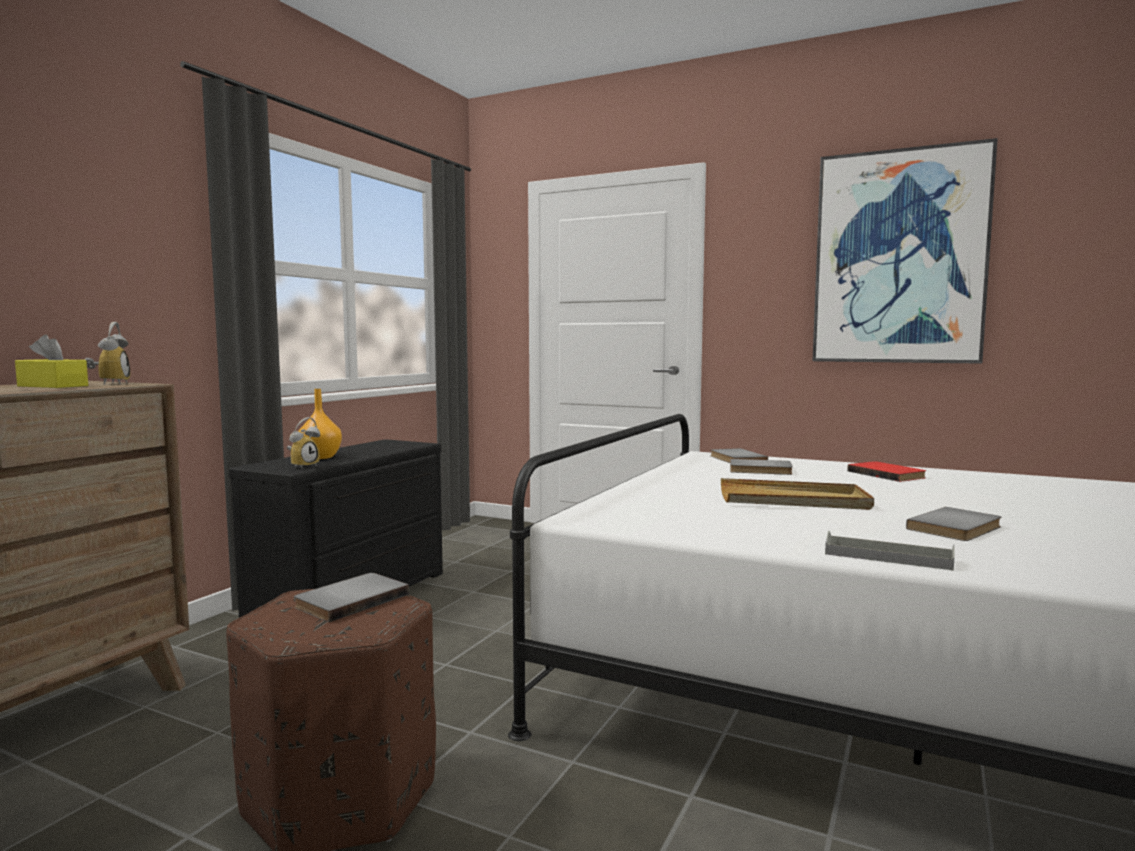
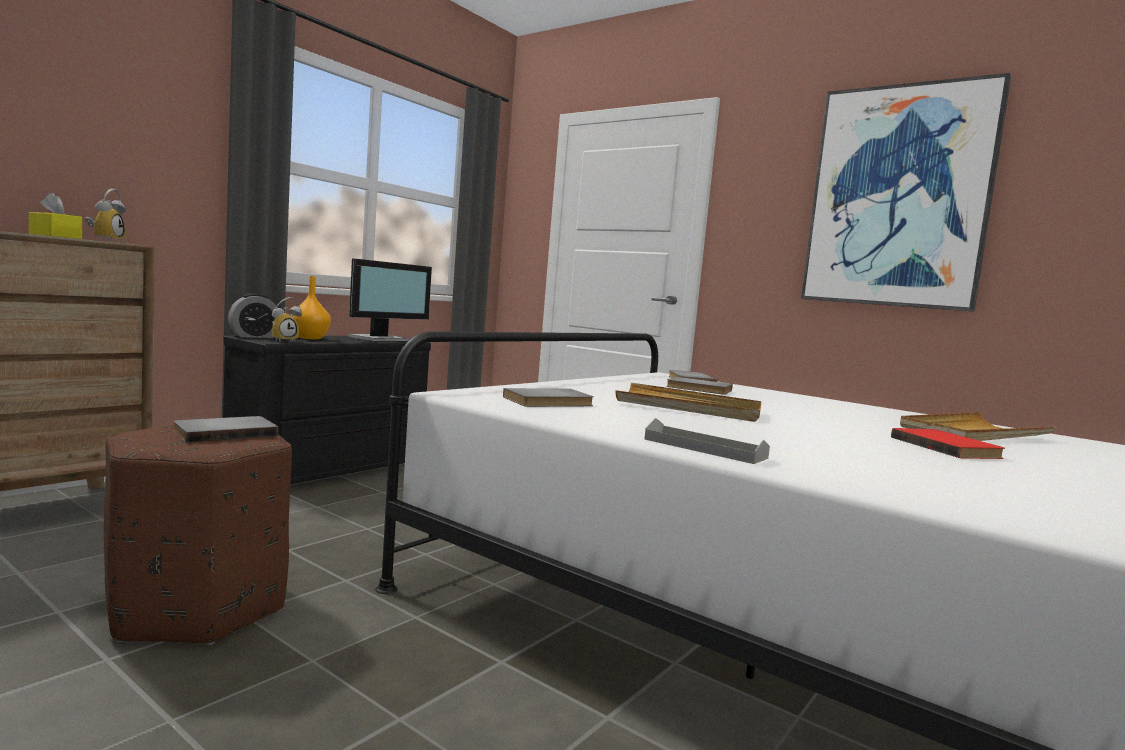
camera: 10 degrees right, 0 degrees up
(263, 464) = (254, 336): none -> alarm clock
(388, 446) = (381, 339): none -> monitor
(887, 474) = (825, 405): red book -> red book (947, 447)
(957, 528) = (820, 442): grey book -> grey book (549, 402)
(1043, 491) = (973, 433): none -> beige tray

